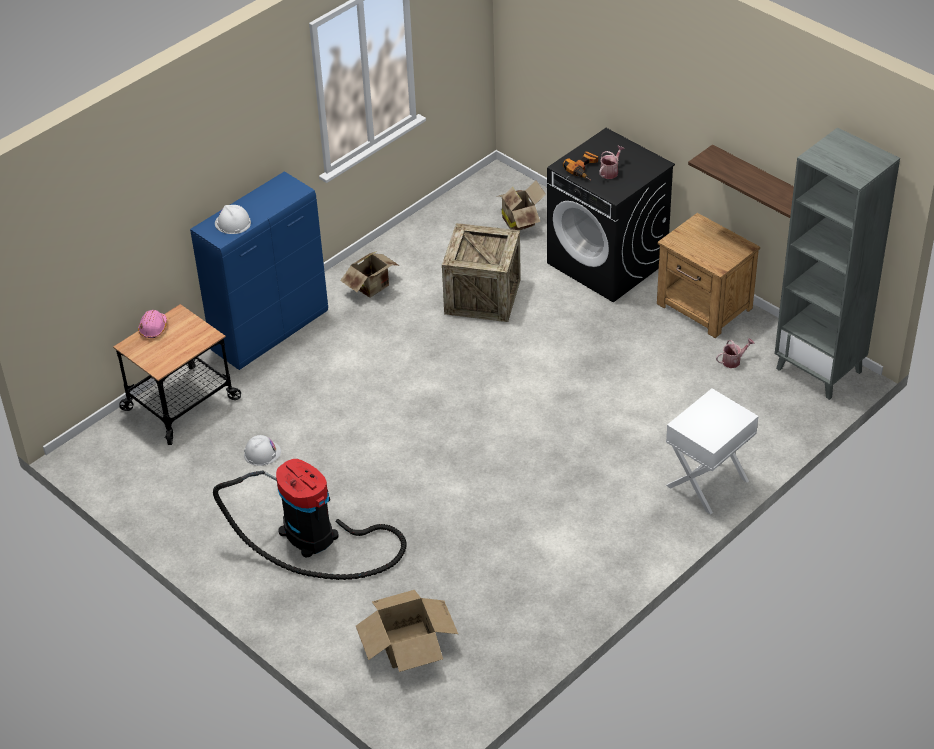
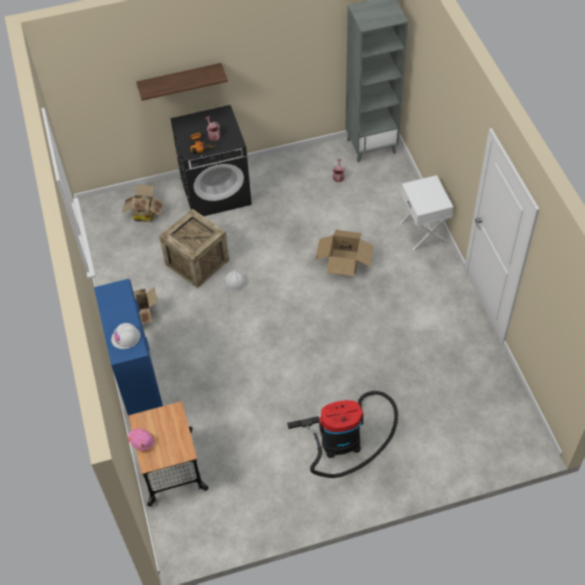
camera: 60 degrees left, 10 degrees up
(262, 453) = (251, 438): white hard hat -> white hard hat (234, 282)
(407, 644) = (461, 426): cardboard box -> cardboard box (344, 261)
(704, 307) = (287, 167): brown nightstand -> none
(761, 183) = (295, 74): shelf -> shelf (180, 80)

